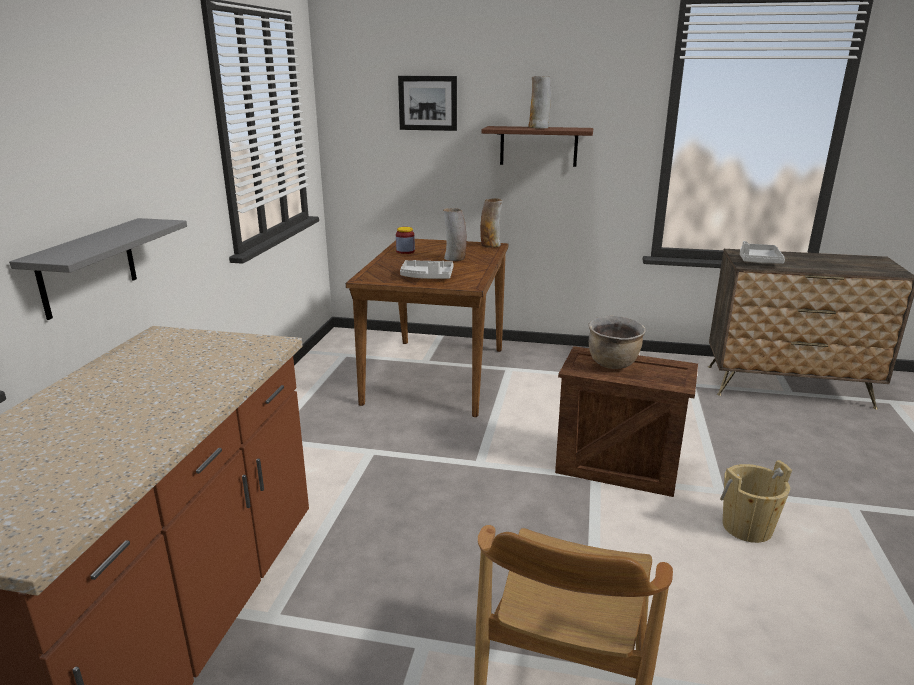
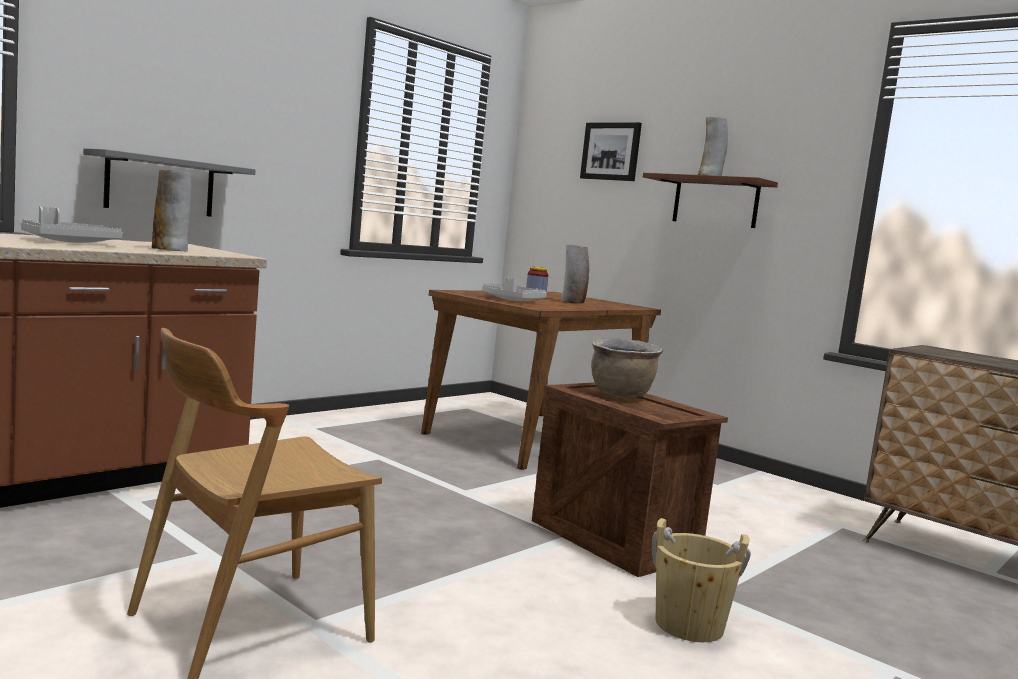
camera: 30 degrees right, 15 degrees down
(490, 245) = (636, 306): vase -> vase (170, 250)
(758, 261) = (942, 353): grey tray -> grey tray (70, 242)

